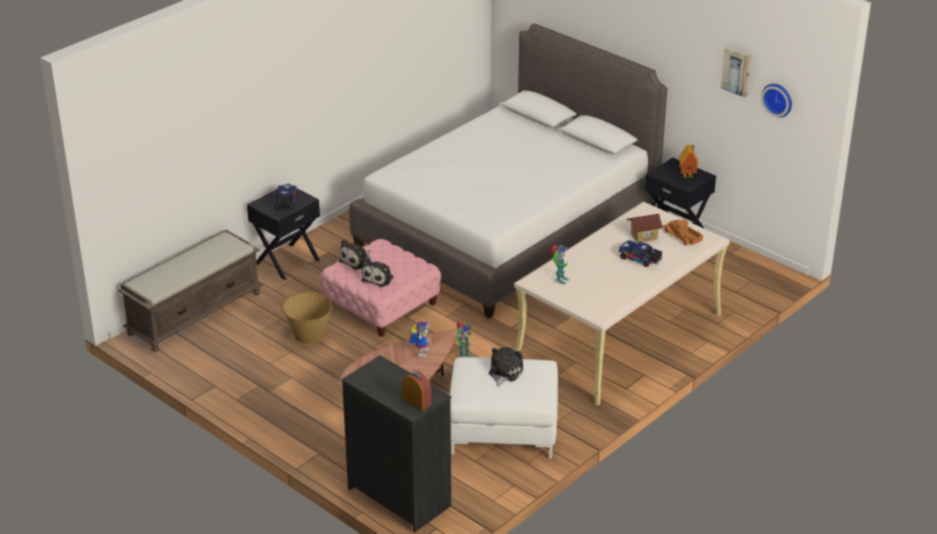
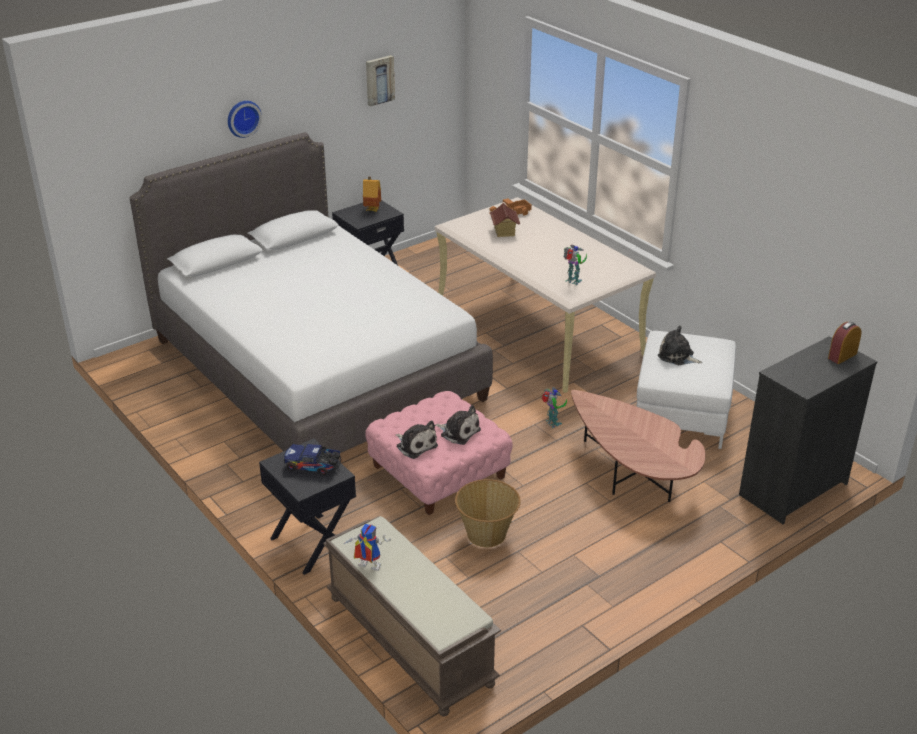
camera: 80 degrees left, 0 degrees up
(420, 351) = (610, 416): toy robot -> toy robot (366, 567)
(640, 259) = (545, 238): toy truck -> none
(778, 99) = (420, 81): wall clock -> wall clock (243, 118)

